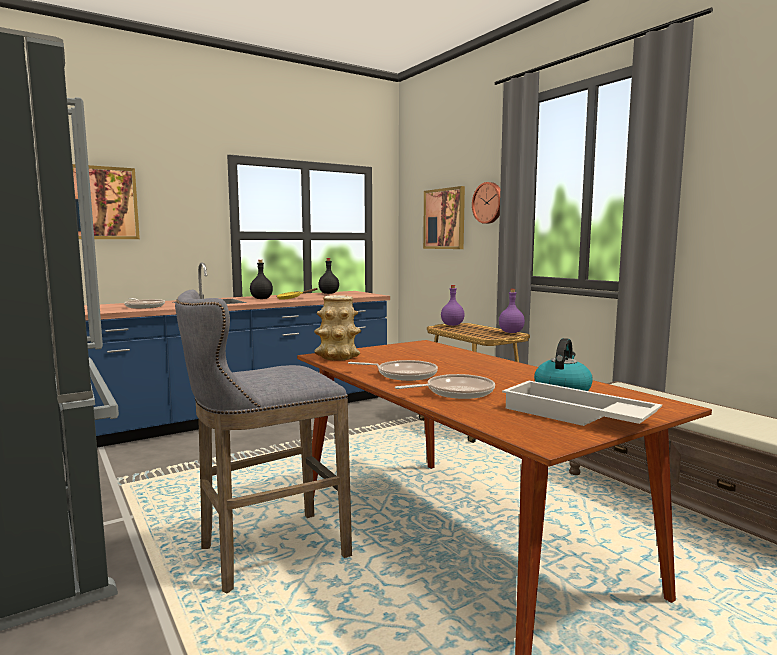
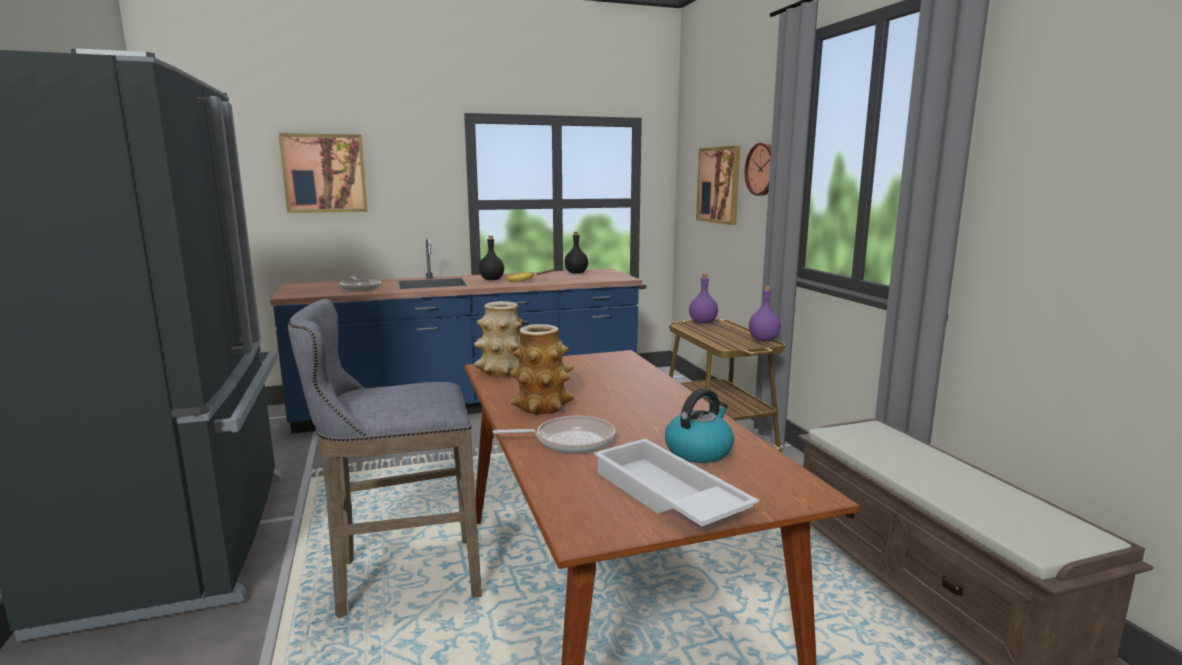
camera: 15 degrees right, 5 degrees up
(403, 375) = (542, 406): frying pan -> vase

